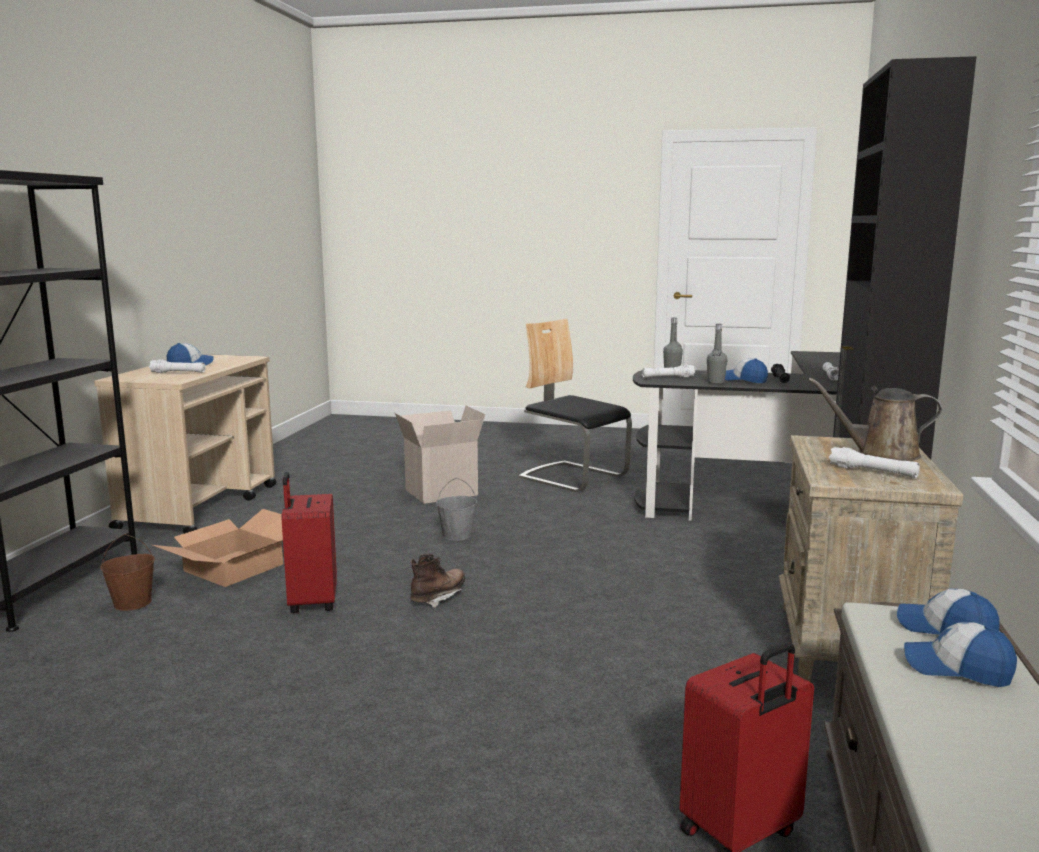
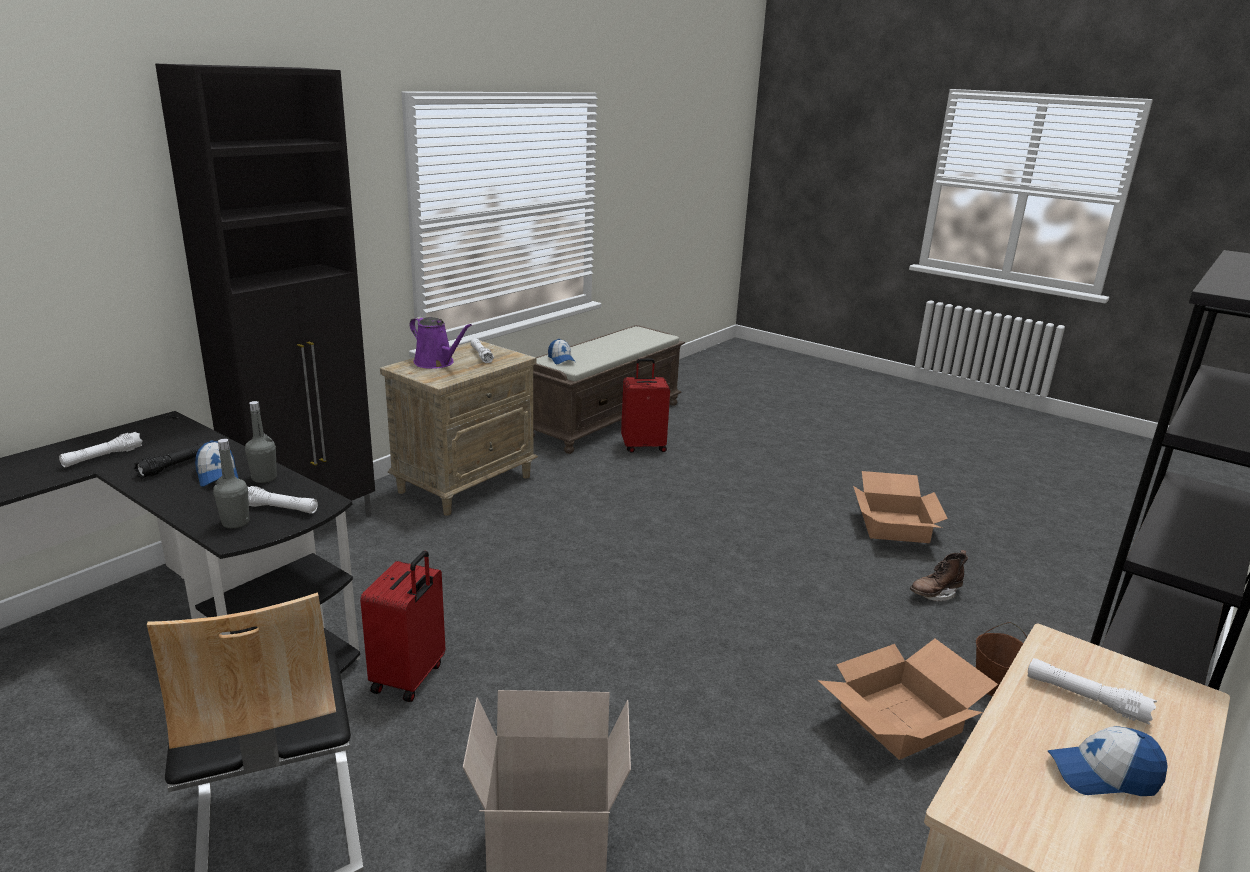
camera: 155 degrees left, 10 degrees up
(167, 775) = (892, 525): none -> cardboard box
(311, 602) = (810, 632): red suitcase -> red suitcase (410, 678)
(438, 598) = (693, 602): brown boot -> brown boot (935, 594)
(457, 535) = (612, 699): grey bucket -> none
(881, 454) = (436, 363): brown watering can -> purple watering can
(957, 669) = (586, 353): cap -> none

